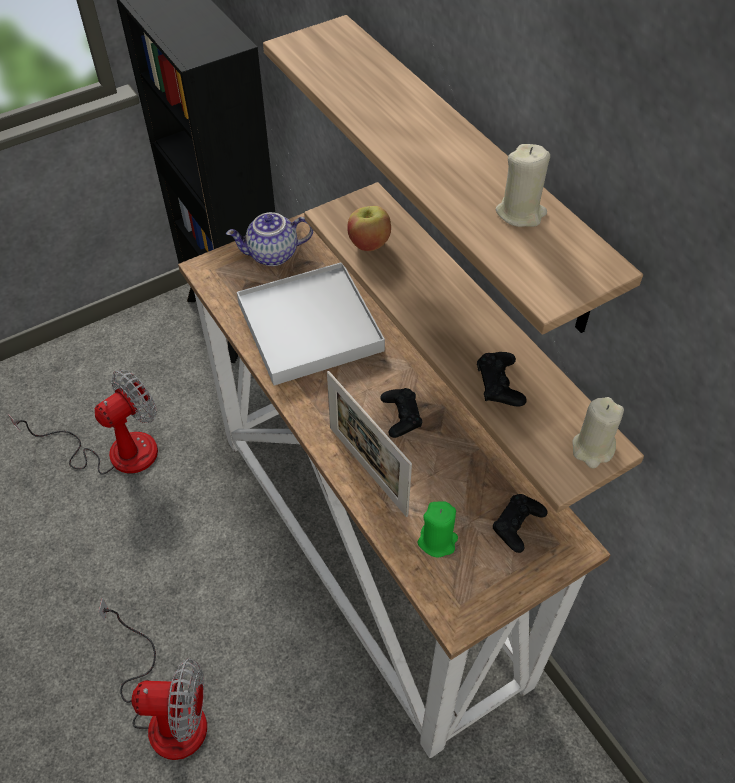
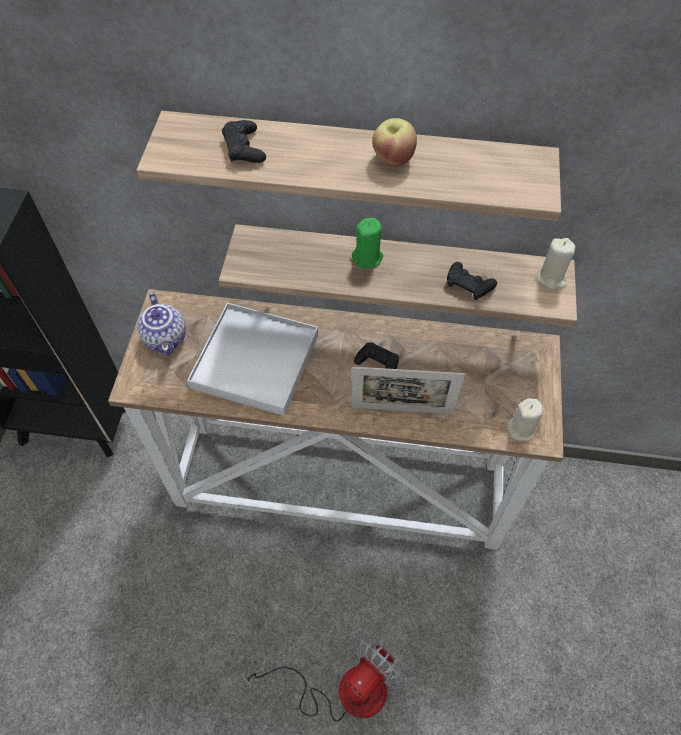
camera: 50 degrees left, 5 degrees up
(115, 451) = (104, 589): fan -> none
(272, 255) = (166, 338): teapot -> teapot turned 45 degrees counterclockwise
(369, 243) = (287, 266): apple -> apple (393, 159)
(437, 541) = (484, 410): green candle -> green candle (367, 257)
(517, 525) = (506, 363): black game controller -> black game controller (244, 148)
(520, 213) = (460, 161): beige candle -> beige candle (521, 428)

